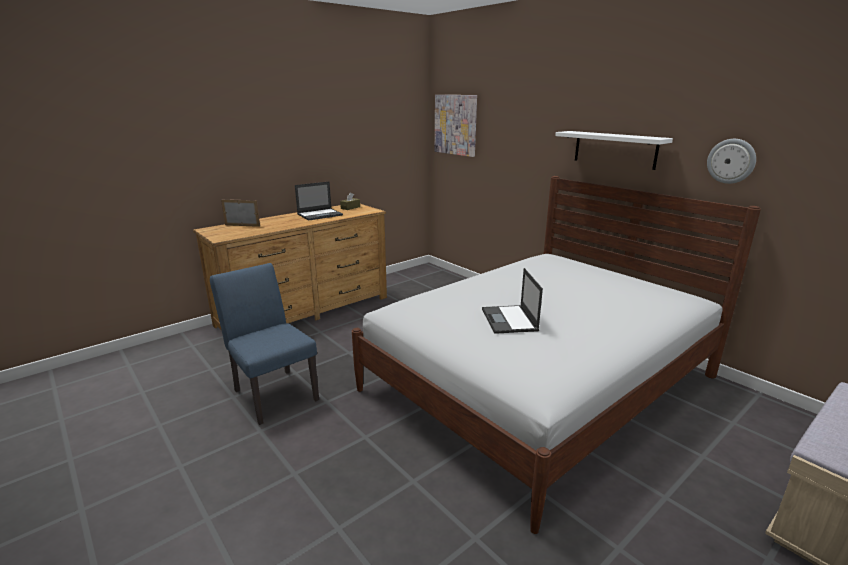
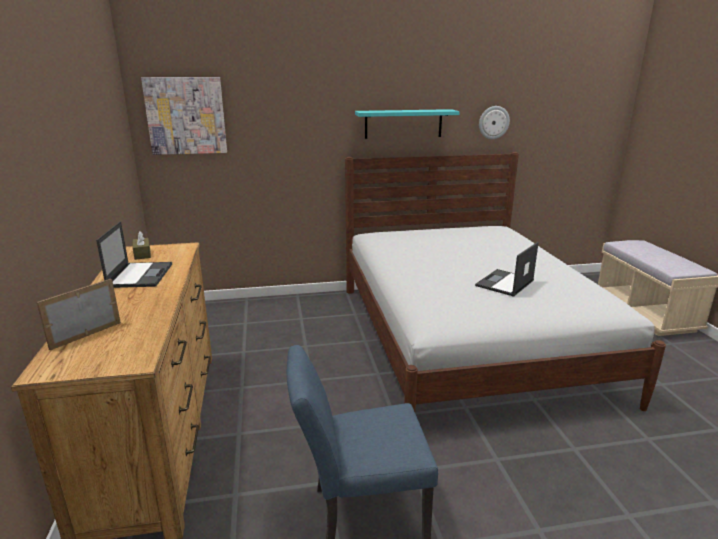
camera: 60 degrees left, 0 degrees up
(509, 320) = (504, 283): laptop -> laptop turned 105 degrees clockwise
(614, 149) = (403, 124): white shelf -> turquoise shelf

